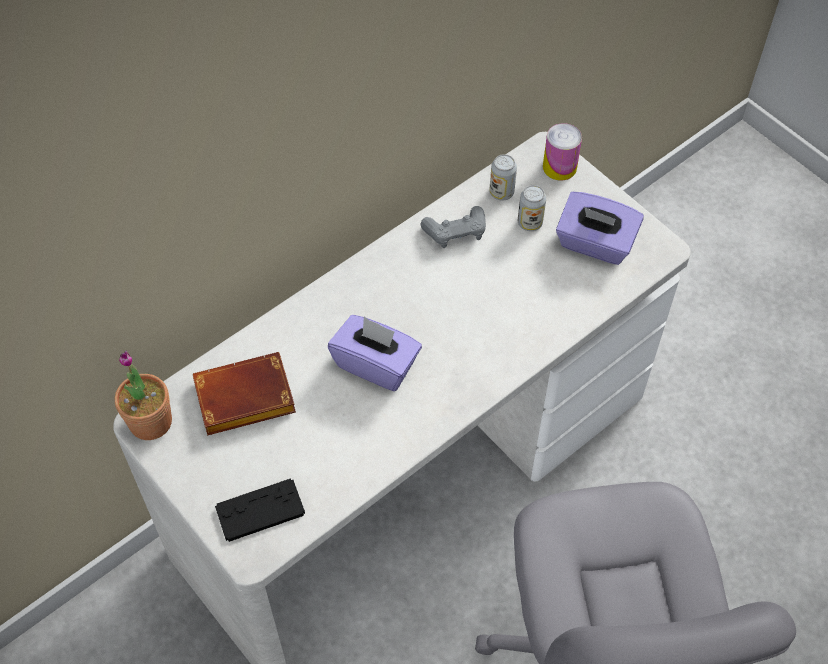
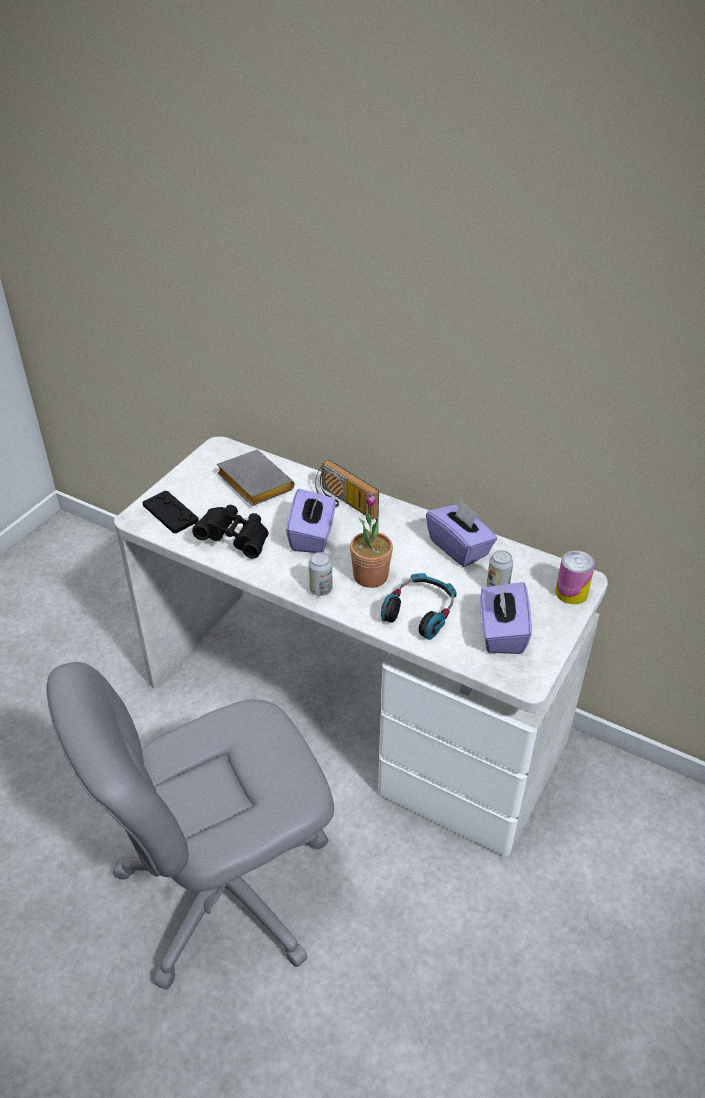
camera: 70 degrees right, 15 degrees down
(150, 422) = (220, 450): potted plant -> potted plant (370, 576)
(242, 401) = (252, 483): brown book -> grey book
(330, 316) = (343, 503): none -> radio
(347, 447) = (235, 540): none -> black binoculars
(455, 232) = (459, 547): grey game controller -> purple tissue box
(501, 192) = (518, 564): can -> can (321, 589)
(540, 301) = (420, 612): none -> headphones

